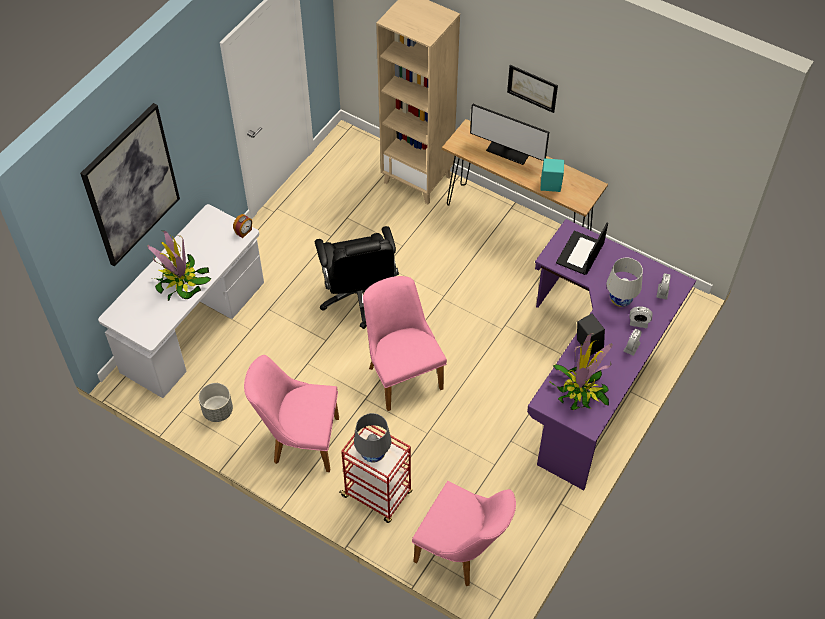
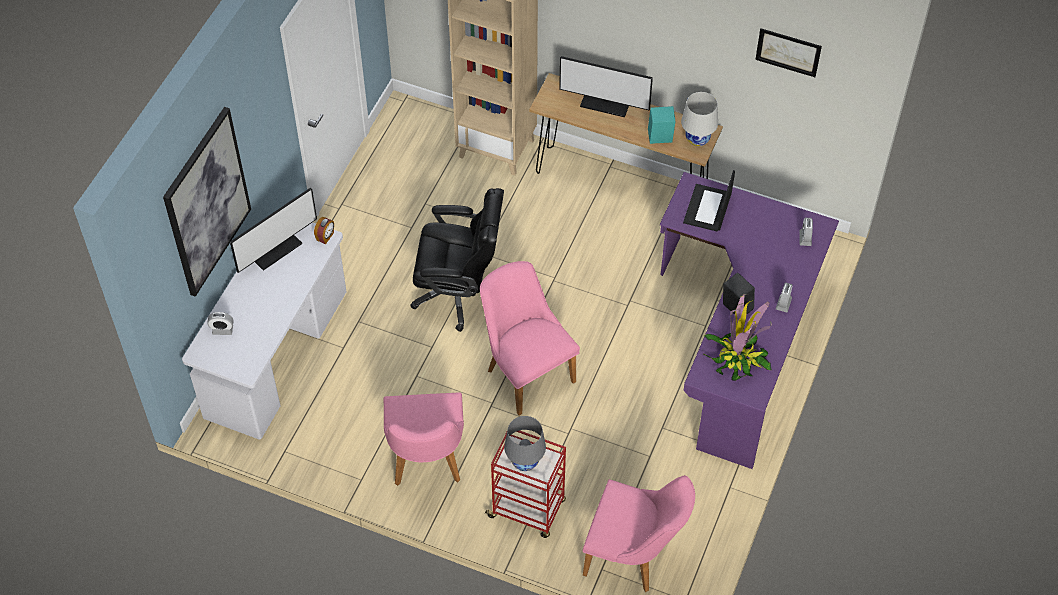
camera: 10 degrees left, 0 degrees up
(180, 281) = (266, 303): potted plant -> none
(199, 237) = (276, 250): none -> monitor
(218, 410) = (326, 444): grey planter -> none
(299, 440) = (426, 463): pink chair -> pink chair turned 90 degrees counterclockwise
(359, 297) = (459, 292): black office chair -> black office chair turned 60 degrees counterclockwise
(532, 88) = (627, 31): picture -> picture (788, 52)
(620, 299) = (761, 253): white table lamp -> white table lamp (697, 139)
(638, 323) = (786, 276): alarm clock -> alarm clock (222, 330)

